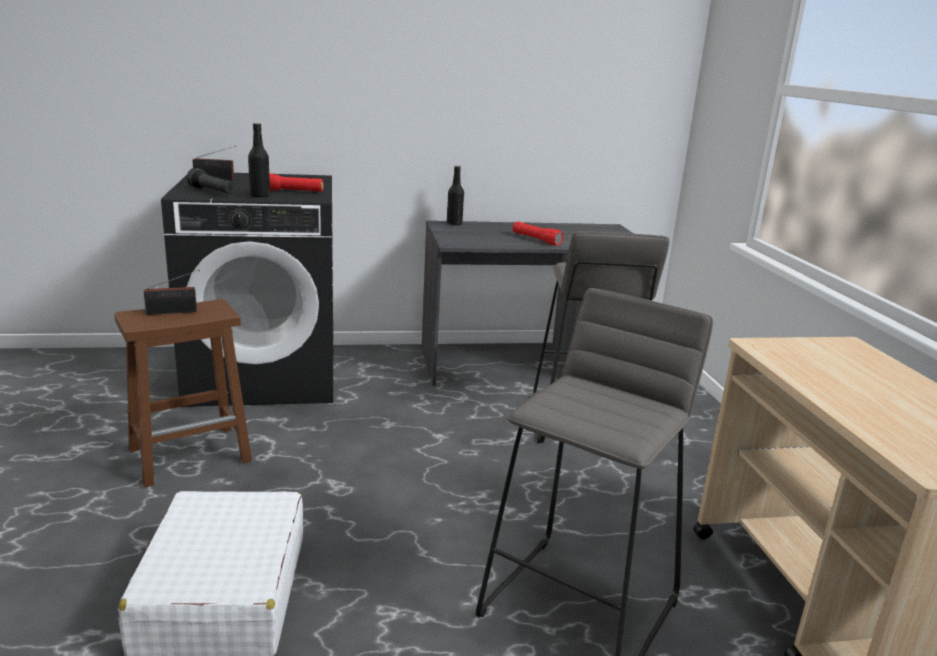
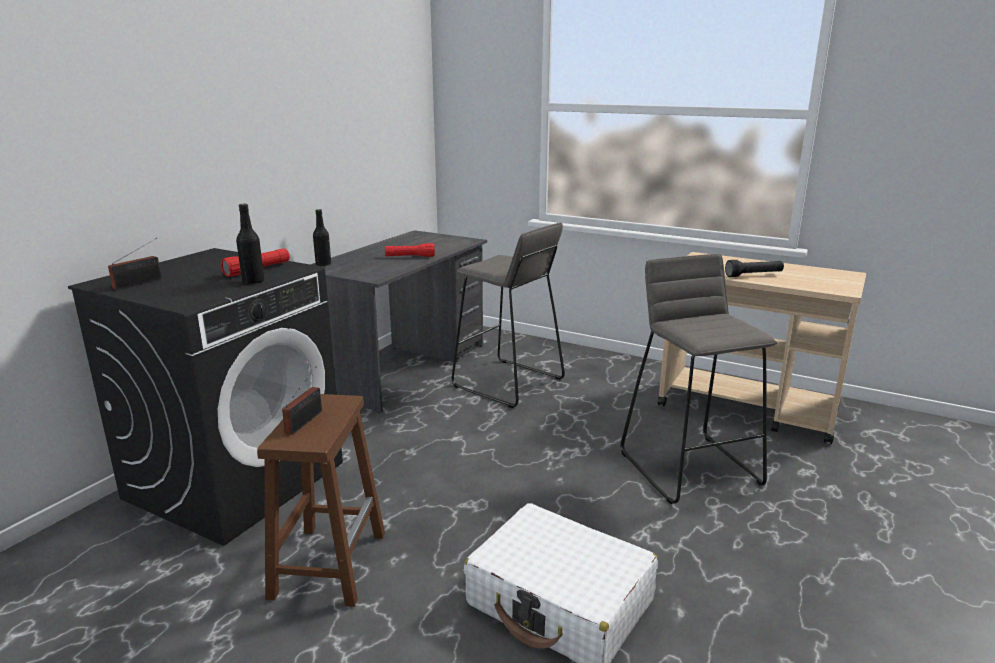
camera: 50 degrees left, 0 degrees up
(212, 192) = (199, 293): black flashlight -> black flashlight (754, 275)

